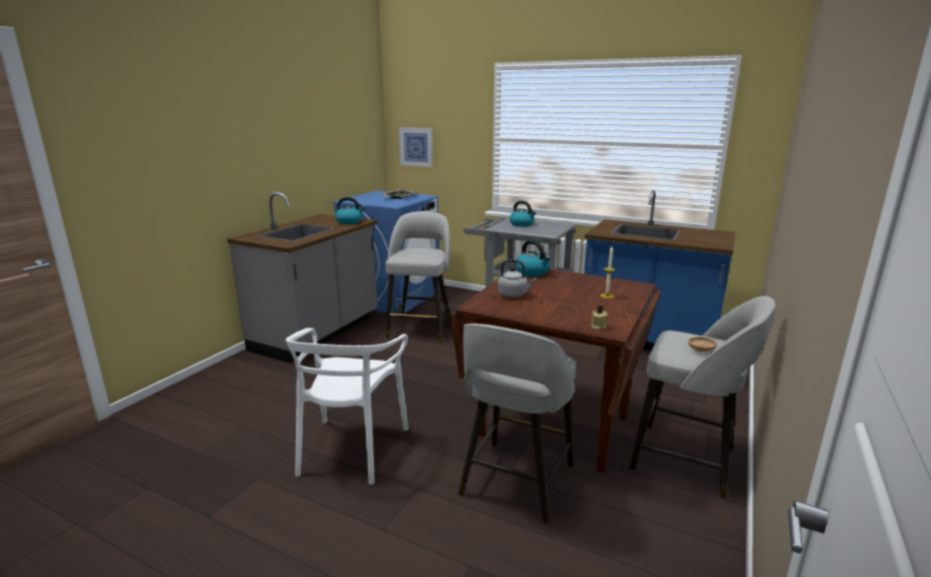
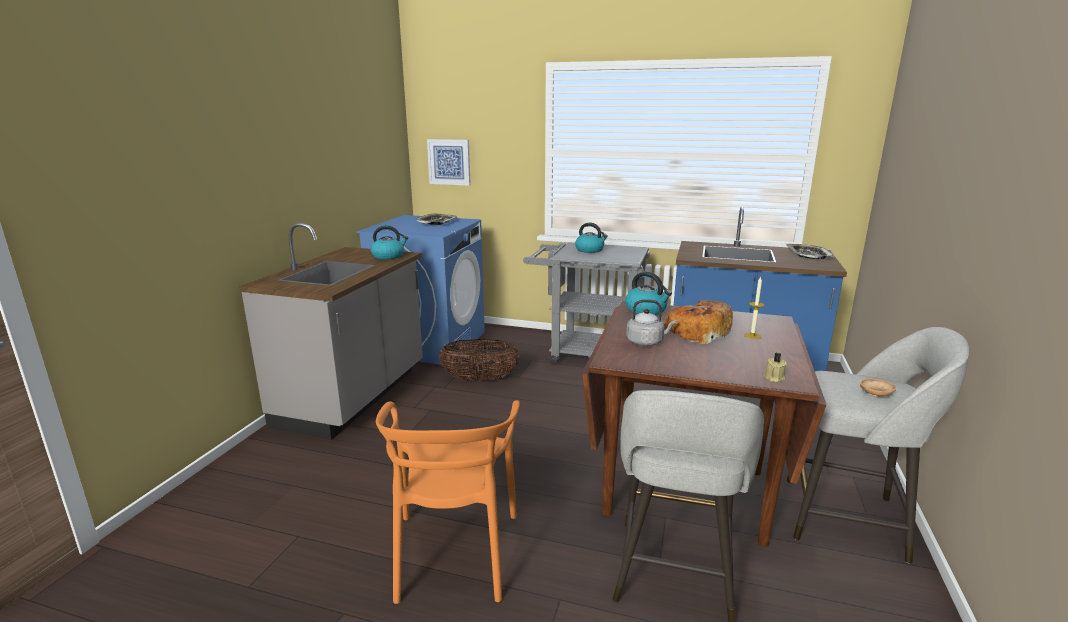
camera: 10 degrees left, 0 degrees up
(351, 449) = (454, 553): white chair -> orange chair
(420, 328) = (480, 379): grey stool -> basket
(560, 290) = (695, 332): none -> bread
(709, 235) = (807, 255): none -> tray

